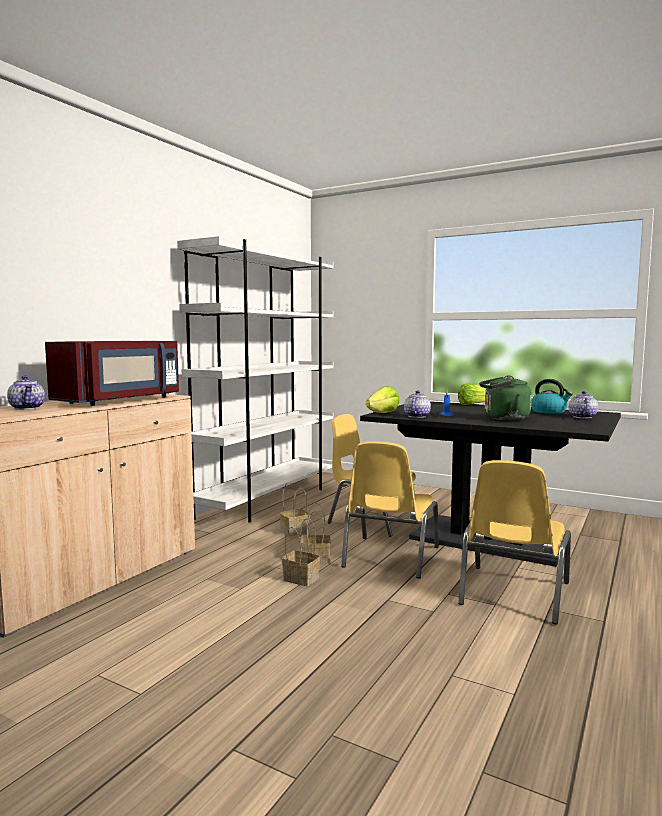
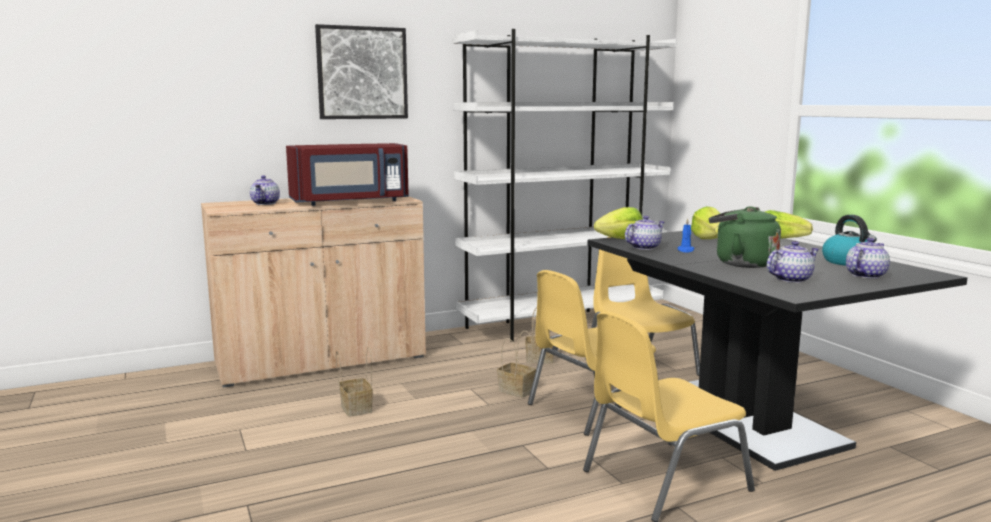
camera: 35 degrees right, 5 degrees up
(100, 270) = (362, 73): none -> picture
(299, 579) = (474, 404): basket -> basket (355, 408)
(435, 408) = (708, 239): none -> lettuce
(559, 423) = (790, 279): none -> teapot

